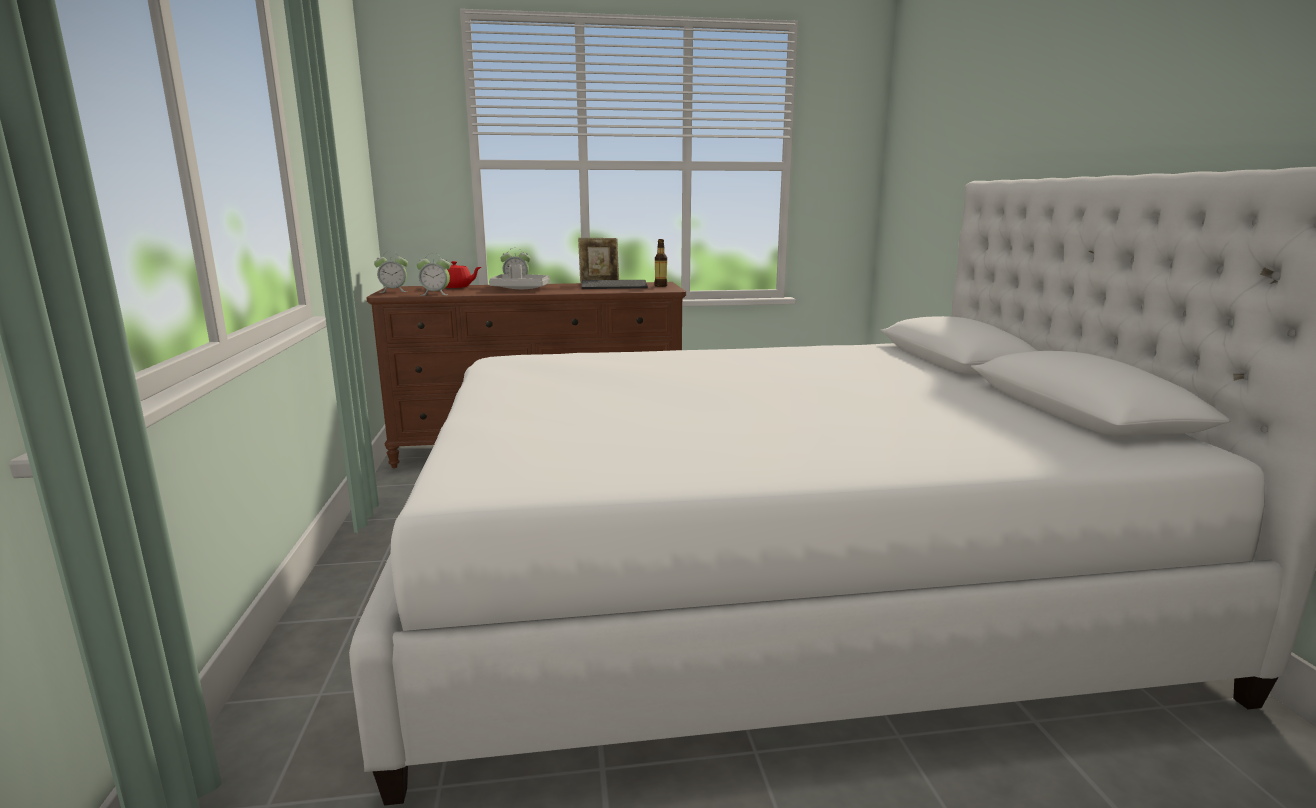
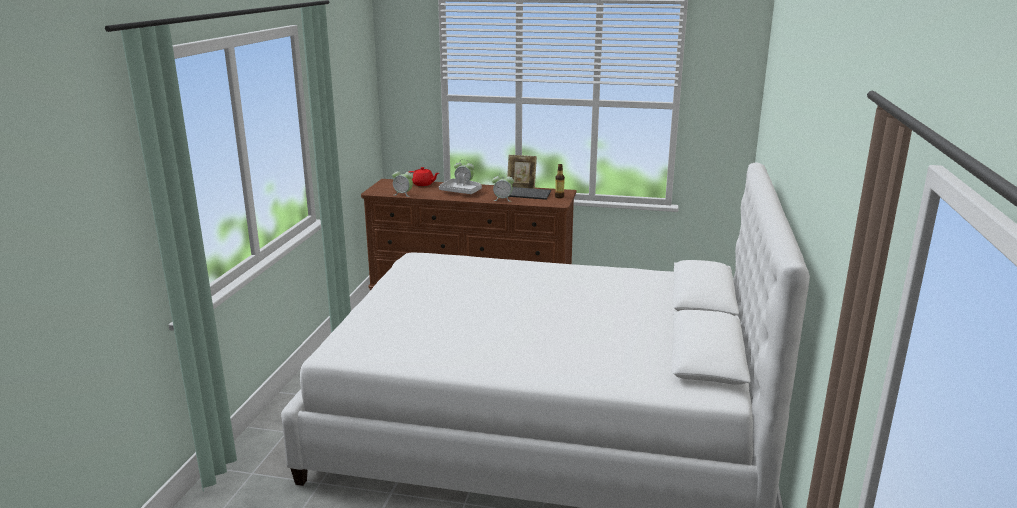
camera: 20 degrees right, 5 degrees up
(394, 291) = (381, 187): alarm clock -> alarm clock (502, 199)

